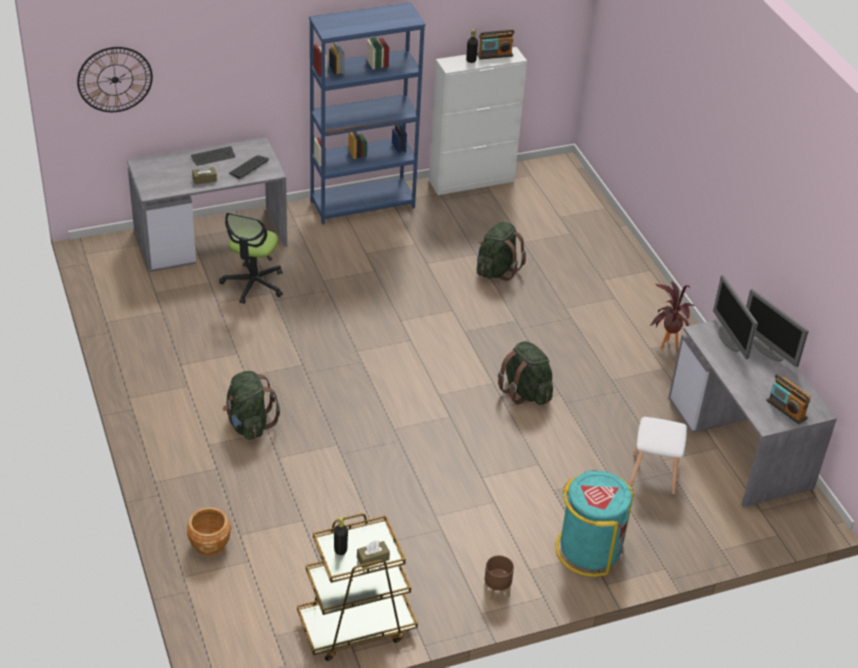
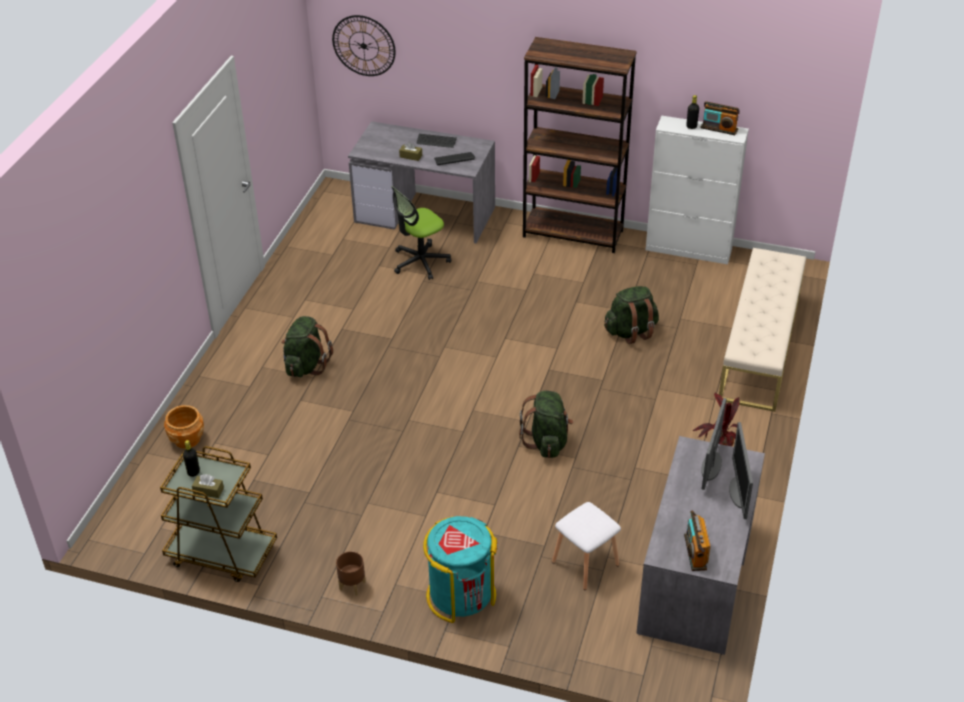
camera: 40 degrees right, 0 degrees up
(363, 204) = (573, 233): blue bookcase -> brown bookcase
(606, 241) = (760, 347): none -> beige bench

